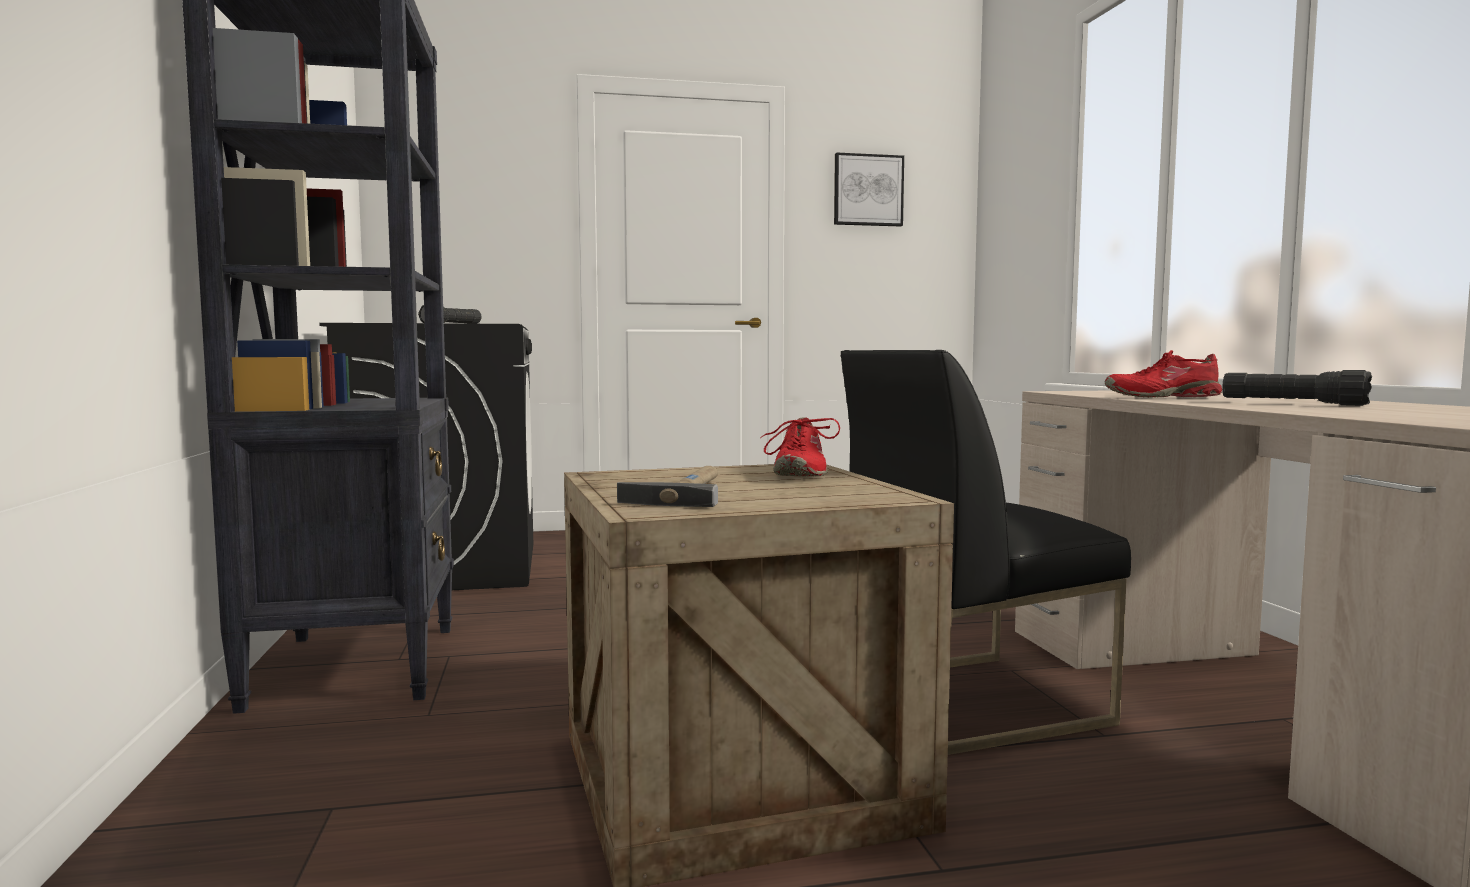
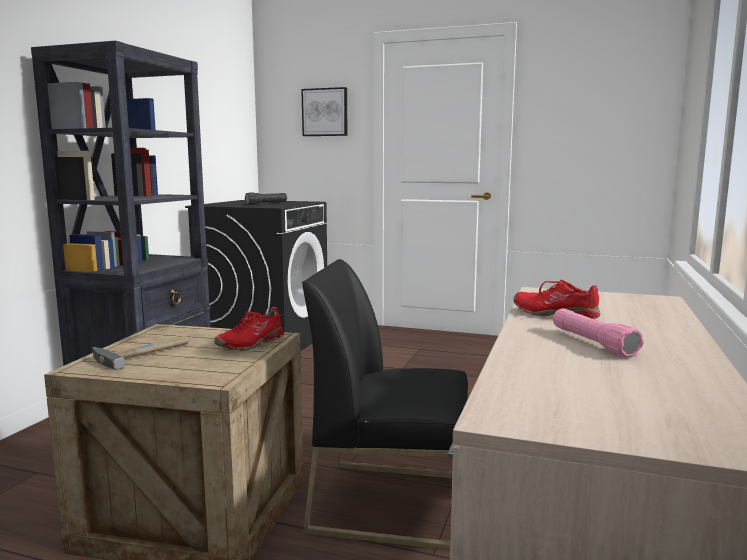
camera: 30 degrees right, 5 degrees up
(868, 190) = (581, 95): picture -> picture (325, 112)
(1293, 403) = (592, 343): black flashlight -> pink flashlight

